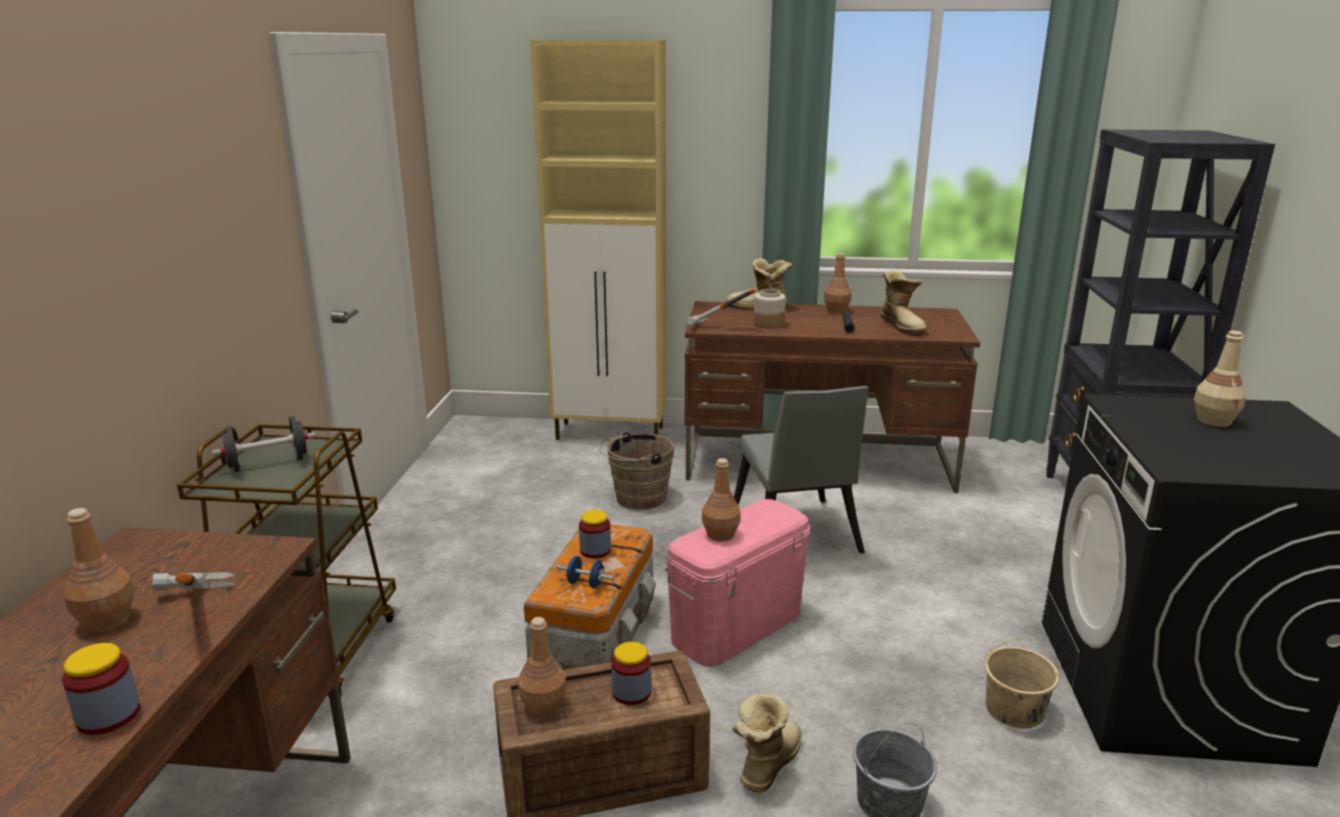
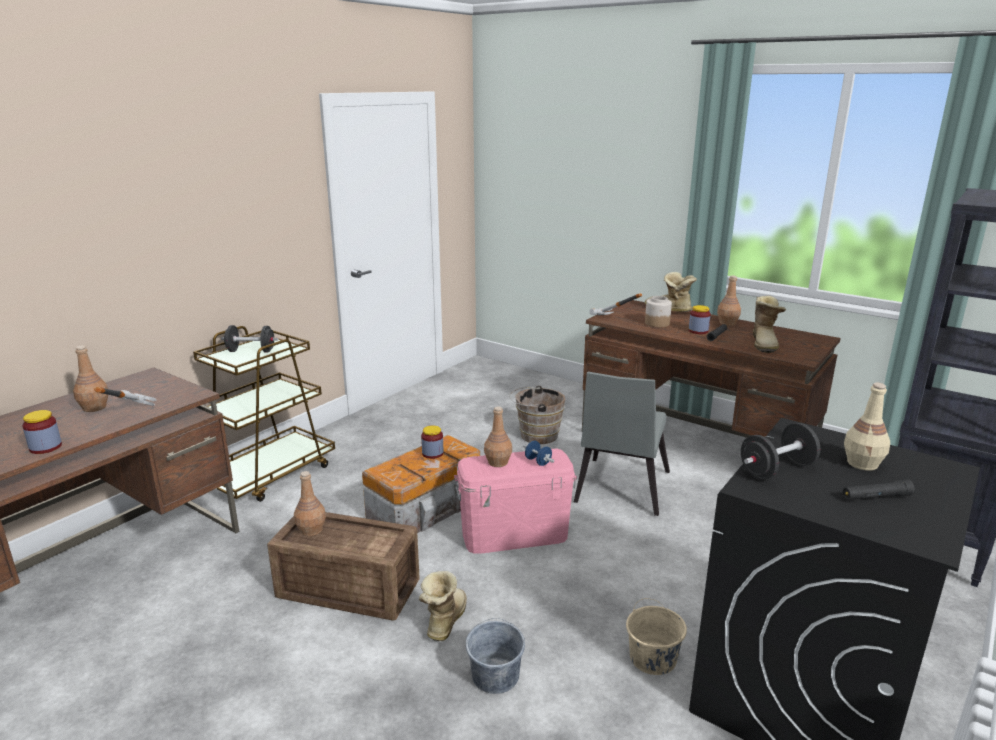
camera: 30 degrees right, 0 degrees up
(585, 584) = (405, 471): blue dumbbell -> blue dumbbell (538, 461)
(611, 433) = (563, 388): beige cabinet -> none
(631, 692) = (363, 540): jar -> jar (698, 331)
(765, 764) = (443, 621): boot -> boot turned 45 degrees counterclockwise
(1167, 445) = (777, 470): none -> black dumbbell
(1272, 448) = (876, 497): none -> black flashlight

